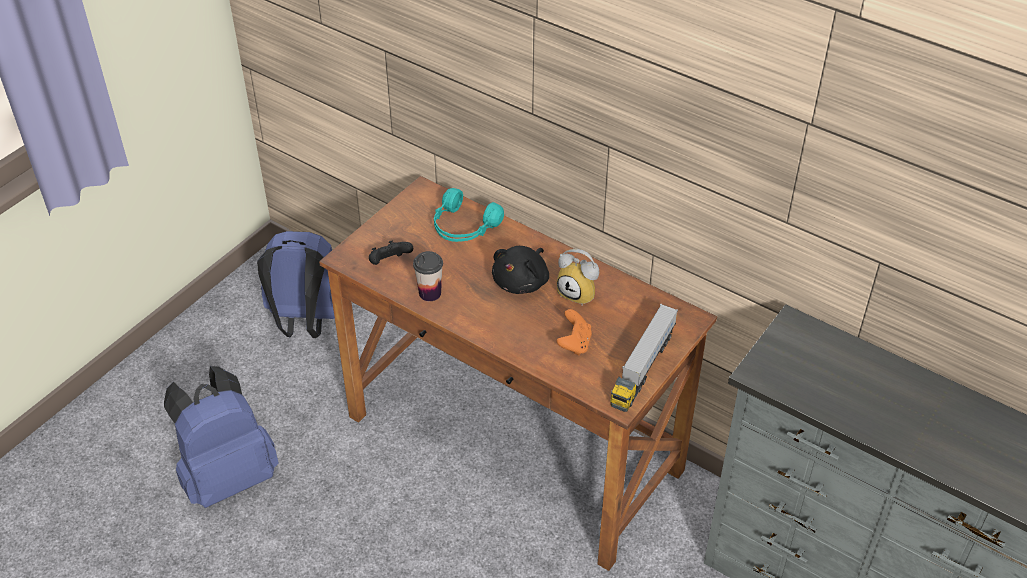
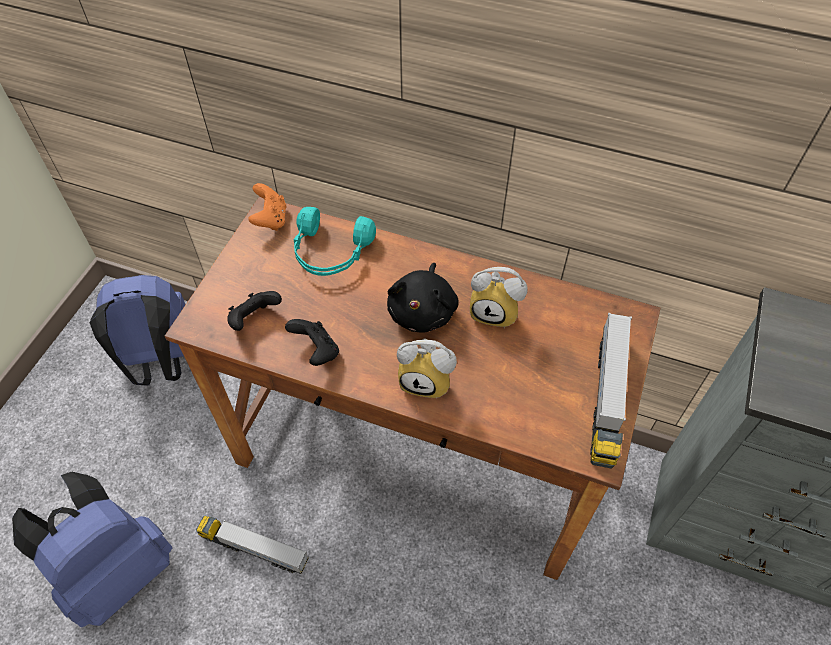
camera: 15 degrees left, 10 degrees up
(346, 486) = (254, 549): none -> toy truck
(430, 293) = (316, 351): cup -> black game controller
(508, 328) = (427, 380): none -> alarm clock
(574, 344) = (514, 383): orange game controller -> orange game controller (270, 219)

